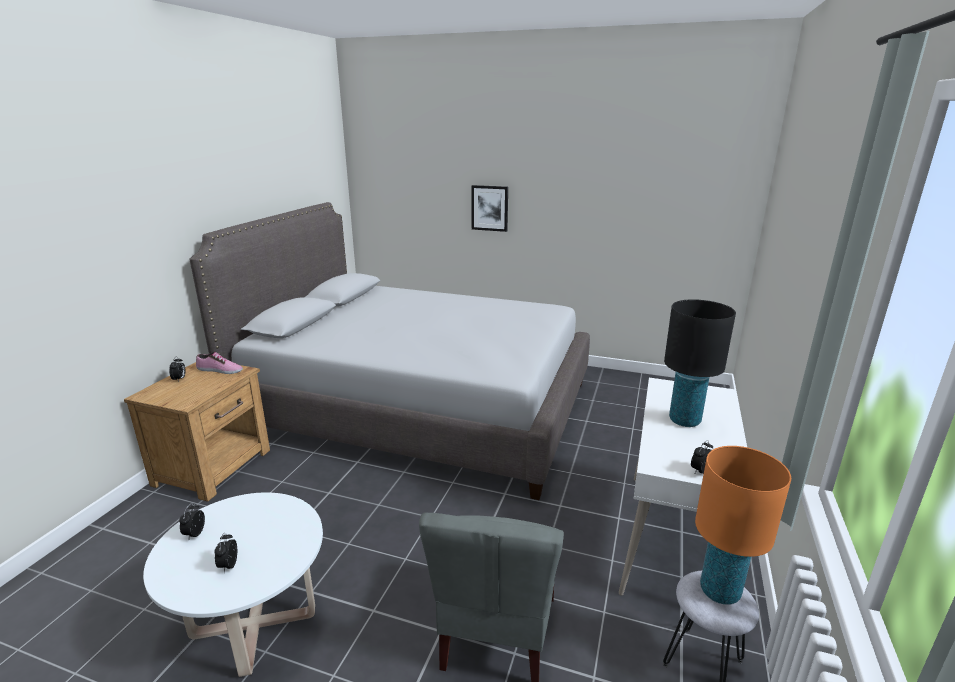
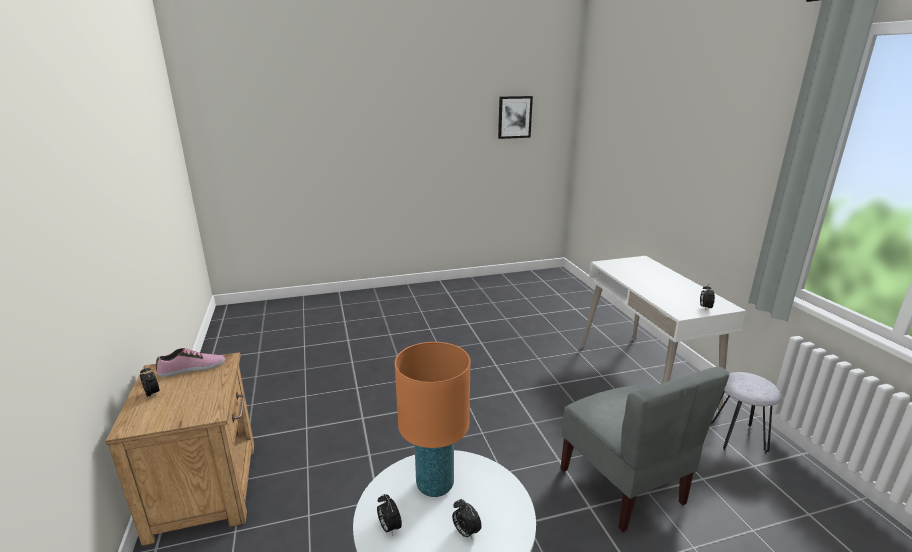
camera: 35 degrees left, 0 degrees up
(419, 407) = (361, 351): grey bed -> none
(490, 208) = (356, 148): picture -> picture (514, 117)
(684, 421) = (652, 282): black table lamp -> none
(719, 591) = (750, 381): orange table lamp -> orange table lamp (435, 485)

